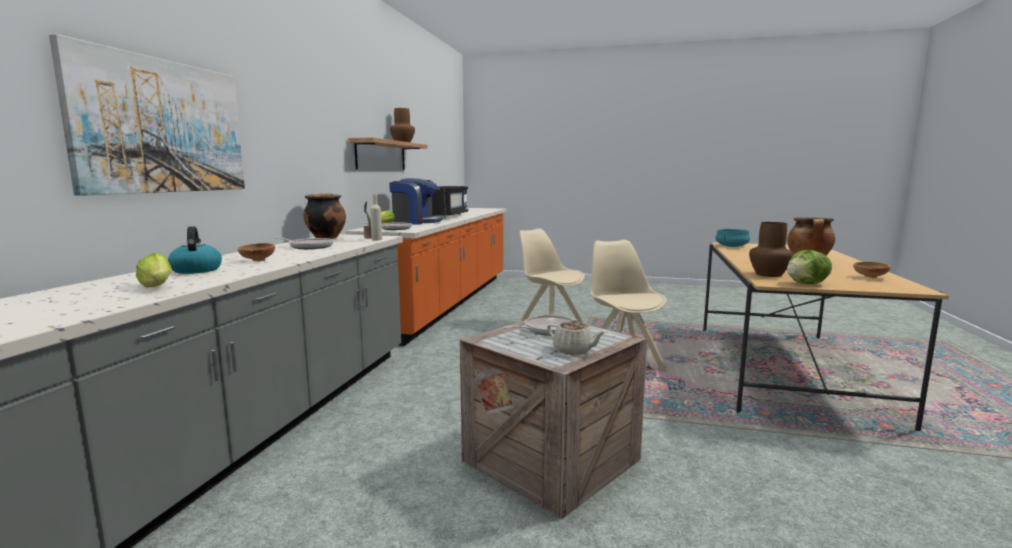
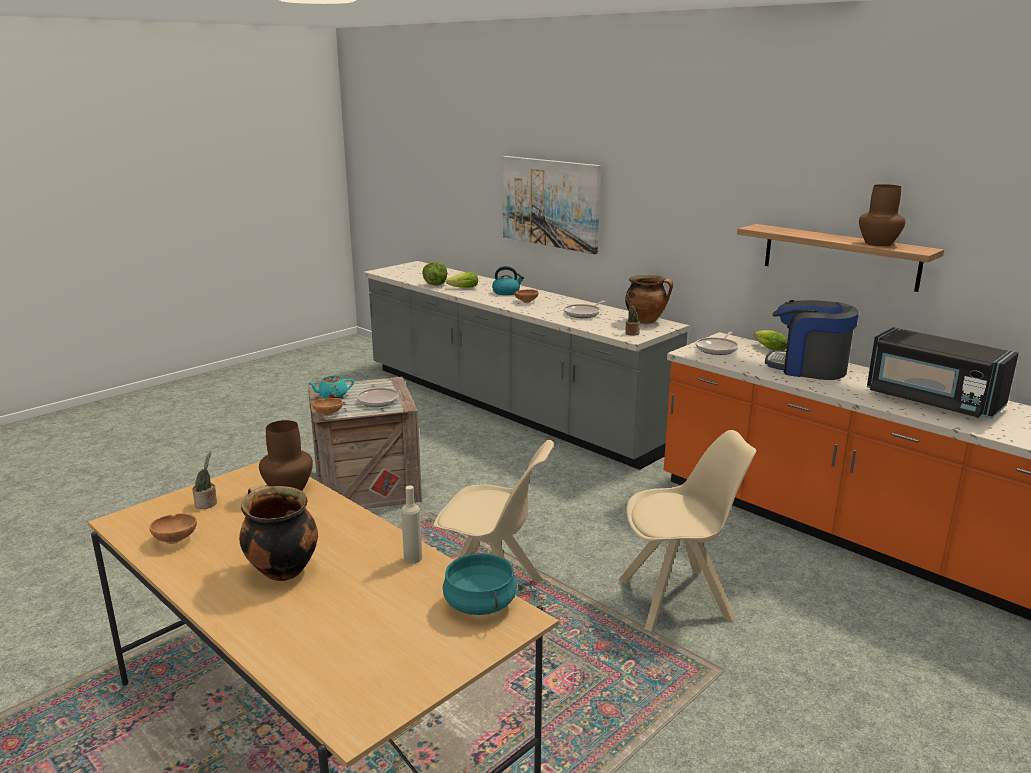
camera: 120 degrees right, 10 degrees up
(376, 239) = (611, 333): beige bottle -> beige bottle (413, 558)
(416, 222) = (808, 368): coffee machine -> coffee machine turned 75 degrees clockwise
(574, 350) = (332, 396): beige teapot -> turquoise teapot
(618, 338) = (328, 413): none -> brown bowl
(807, 284) = (233, 482): lettuce -> lettuce (435, 284)
(837, 282) = (207, 504): none -> potted plant

